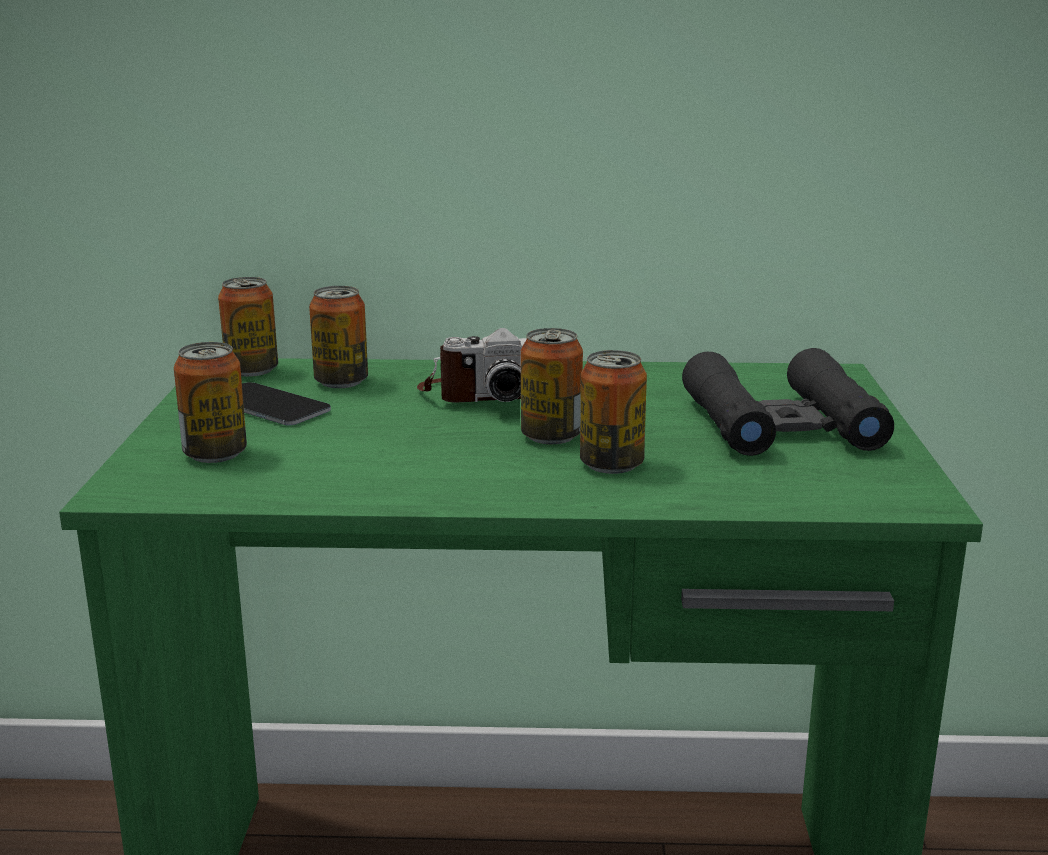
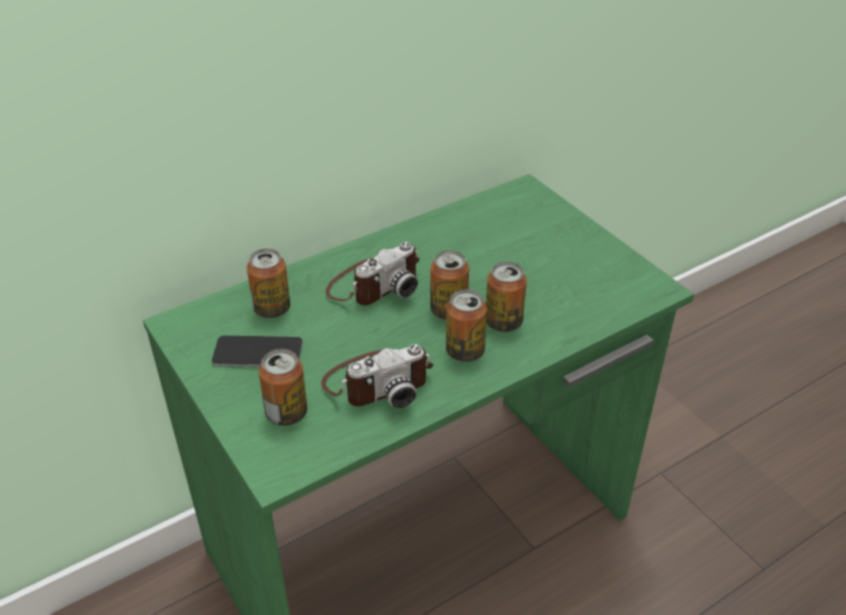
camera: 35 degrees left, 20 degrees up
(252, 370) = (199, 321): can -> can (465, 351)
(359, 463) = (377, 382): none -> camera
(781, 424) = (546, 250): black binoculars -> none

